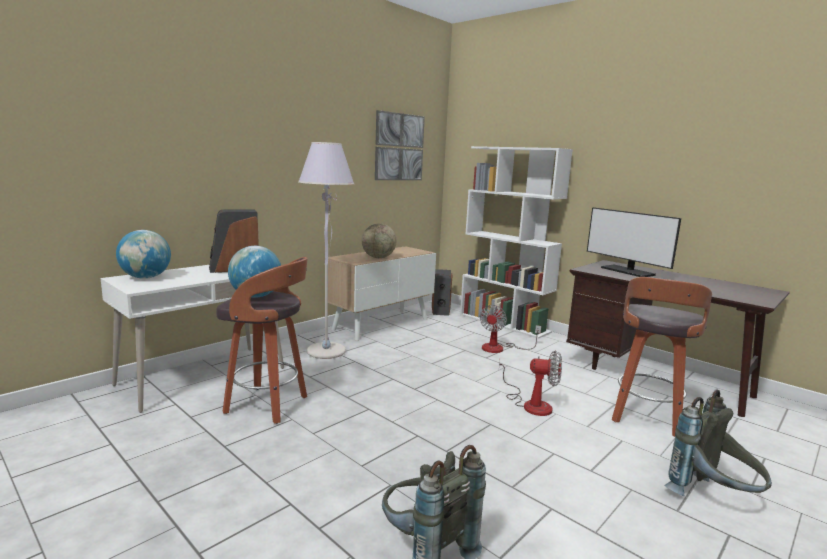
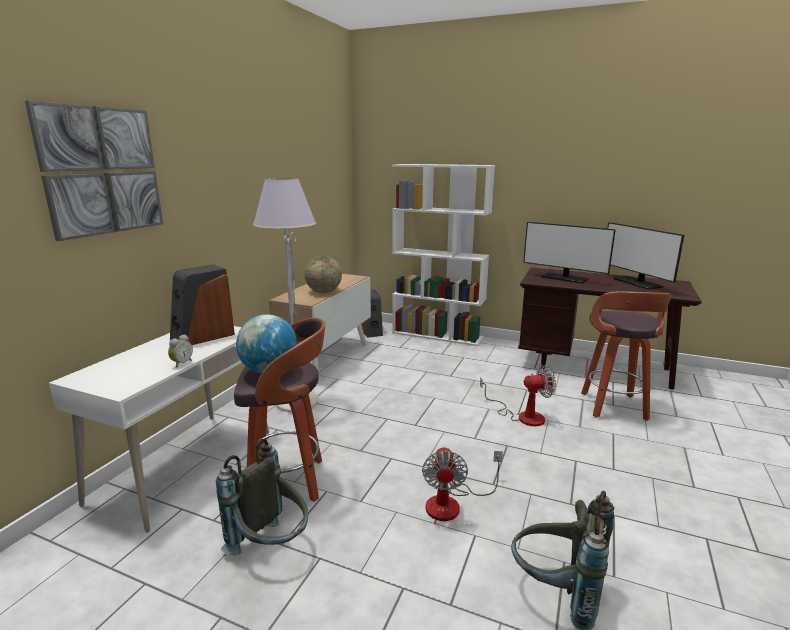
camera: 20 degrees left, 5 degrees up
(146, 278) = (111, 370): globe -> none
(196, 281) = (181, 363): none -> alarm clock
(399, 147) = (317, 169): picture -> picture (102, 171)
(500, 348) = (454, 363): fan -> fan (452, 503)
(713, 285) = (637, 283): none -> monitor
(713, 499) = (707, 469): grey backpack -> grey backpack (271, 547)

